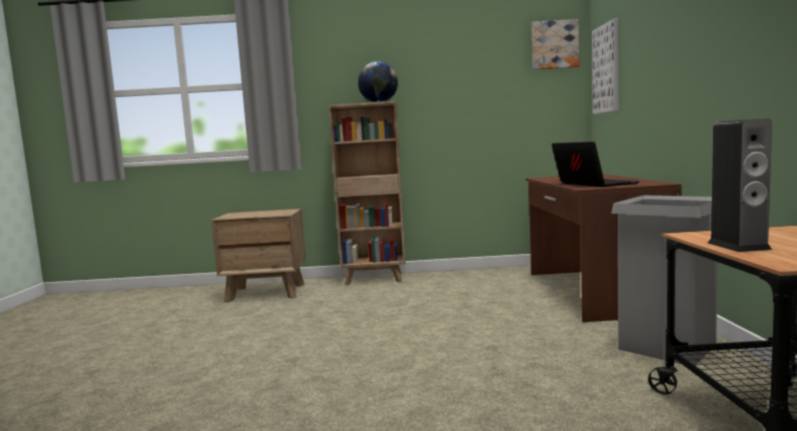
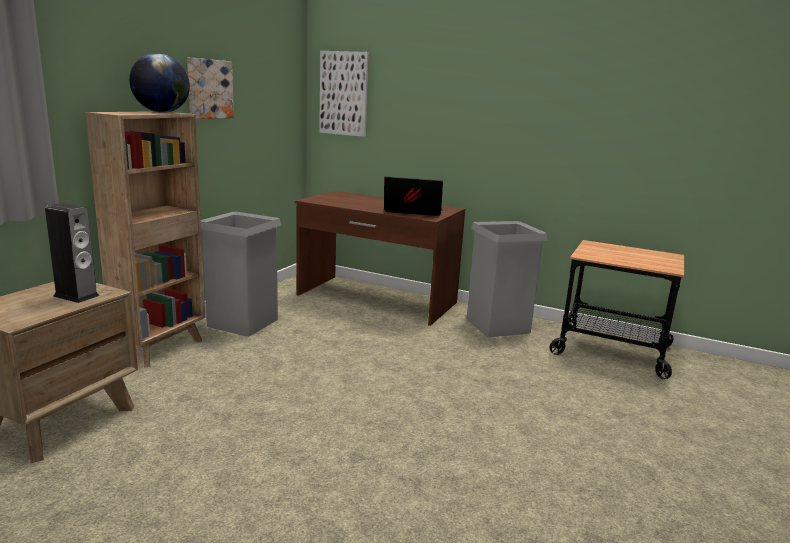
camera: 65 degrees left, 10 degrees up
(447, 280) = (243, 322): none -> grey trash can
(554, 45) = (287, 57): picture -> picture (209, 89)
(738, 246) = (624, 261): speaker -> speaker (76, 296)

